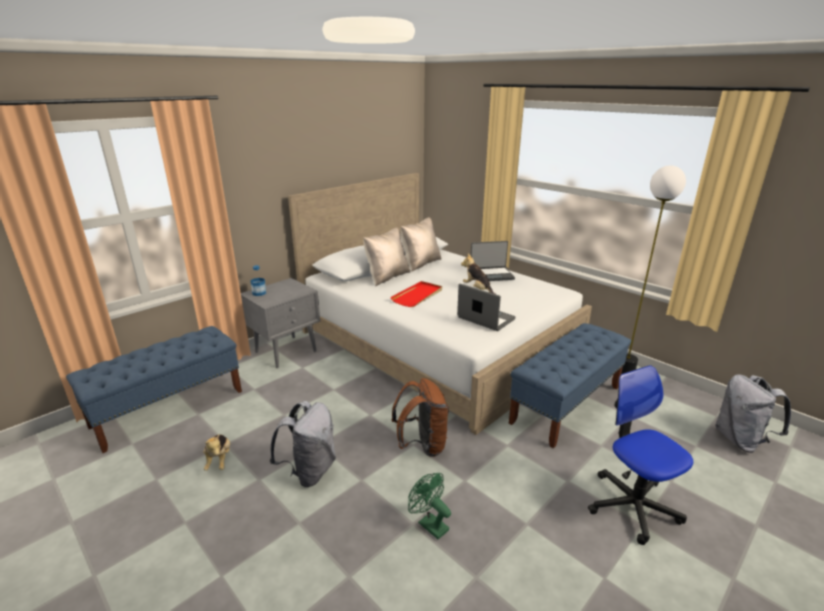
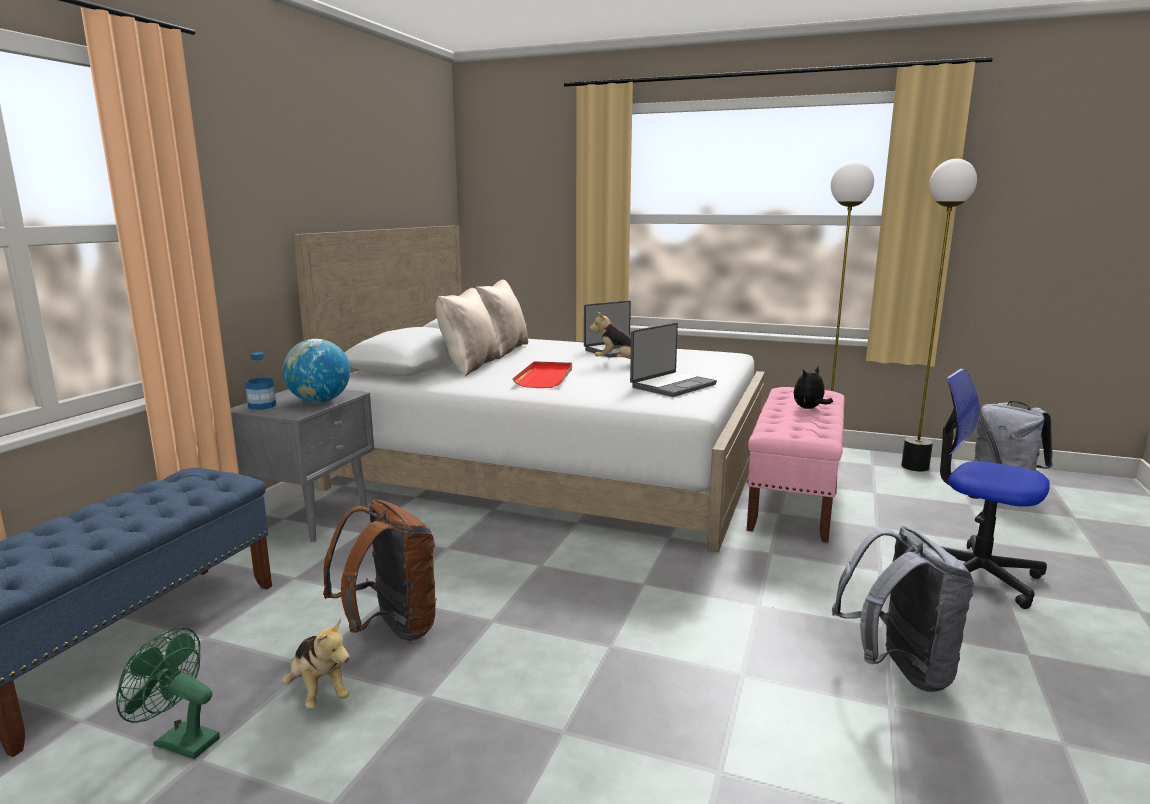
camera: 25 degrees left, 10 degrees down
(287, 294) = (319, 401): none -> globe
(310, 471) = (511, 658): grey backpack -> grey backpack (898, 669)
(422, 445) = (657, 581): brown backpack -> brown backpack (390, 629)
(429, 524) = (765, 667): green fan -> green fan (179, 741)
(485, 319) = (672, 385): laptop -> laptop turned 120 degrees clockwise
(566, 404) = (794, 496): blue bench -> pink bench
(582, 351) = (809, 408): none -> plush toy
(686, 400) = (914, 466): none -> floor lamp

